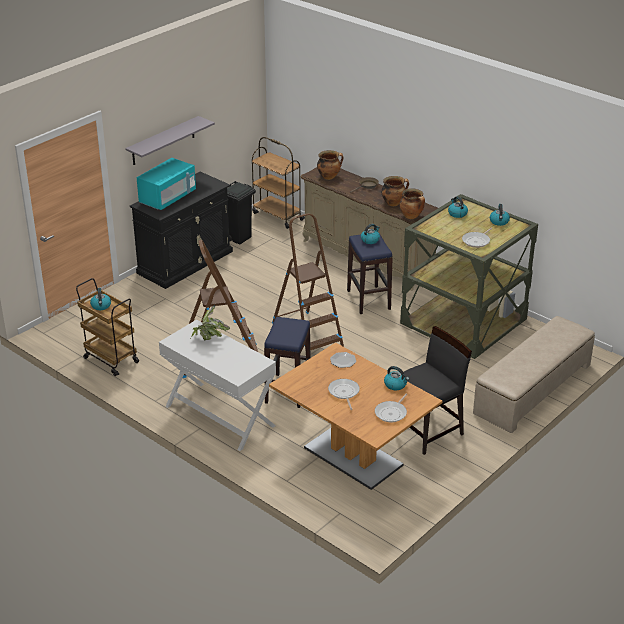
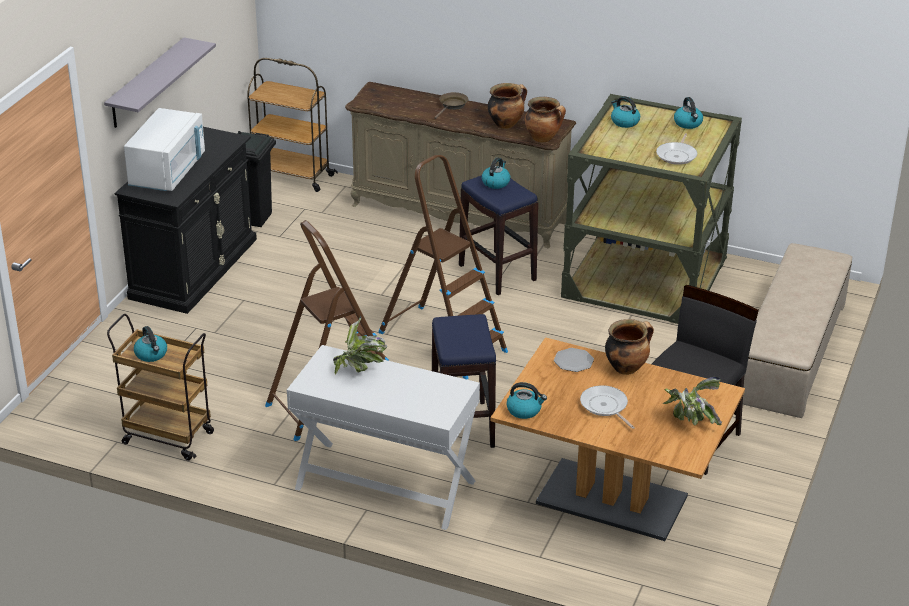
camera: 20 degrees left, 0 degrees up
(168, 198) = (168, 172): turquoise microwave -> white microwave
(329, 177) = (389, 101): cooking pot -> cooking pot (626, 367)
(391, 413) = (689, 420): frying pan -> potted plant
(395, 385) = (668, 380): kettle -> kettle (524, 410)

